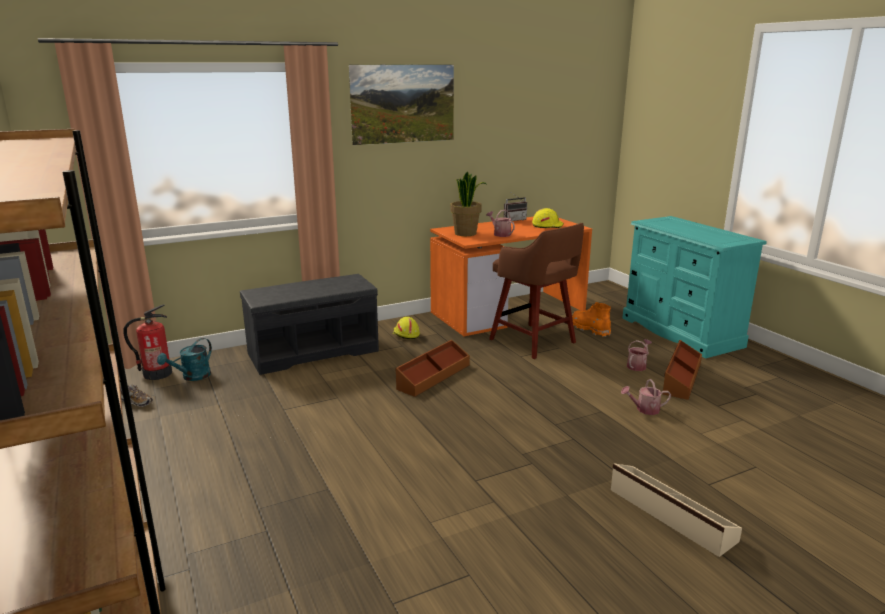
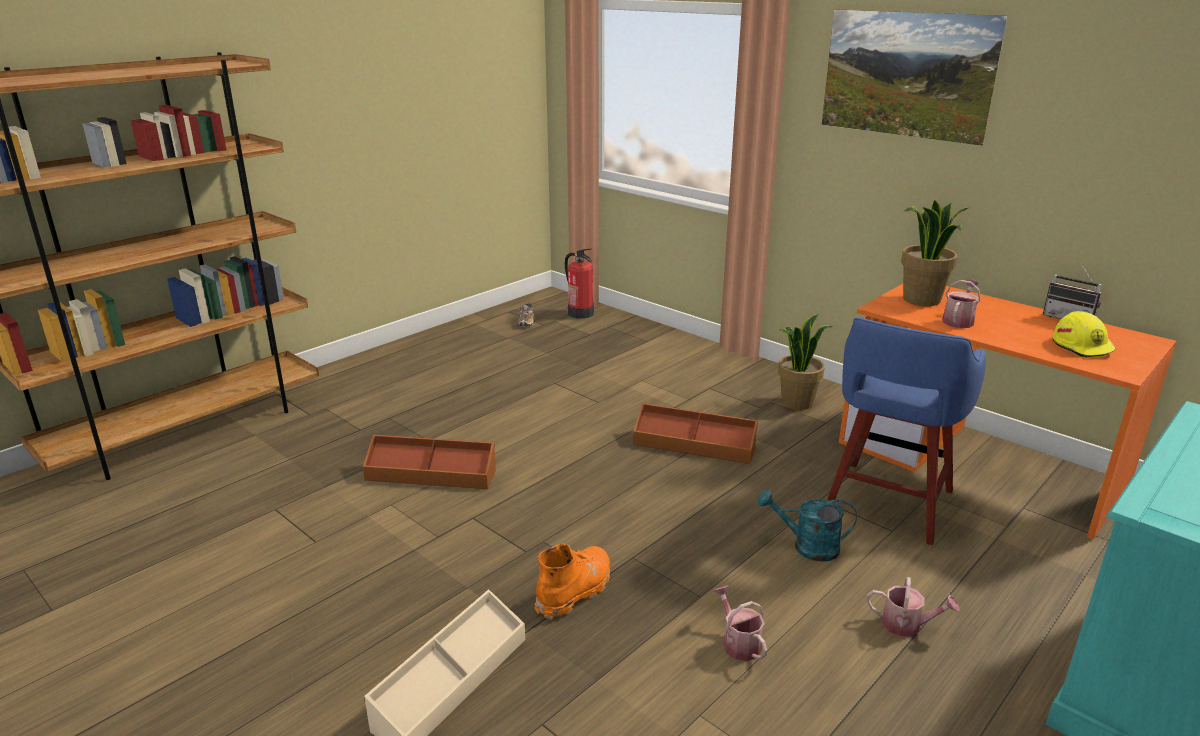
camera: 70 degrees right, 5 degrees up
(192, 377) = (586, 327): turquoise watering can -> turquoise watering can (807, 547)
(314, 351) = (692, 363): grey bench -> none
(405, 334) = (796, 402): yellow hard hat -> potted plant
(534, 342) = (887, 504): brown stool -> blue stool
(590, 329) = (1012, 555): orange boot -> orange boot (575, 591)
(681, 378) = (906, 686): brown storage box -> brown storage box (431, 474)

